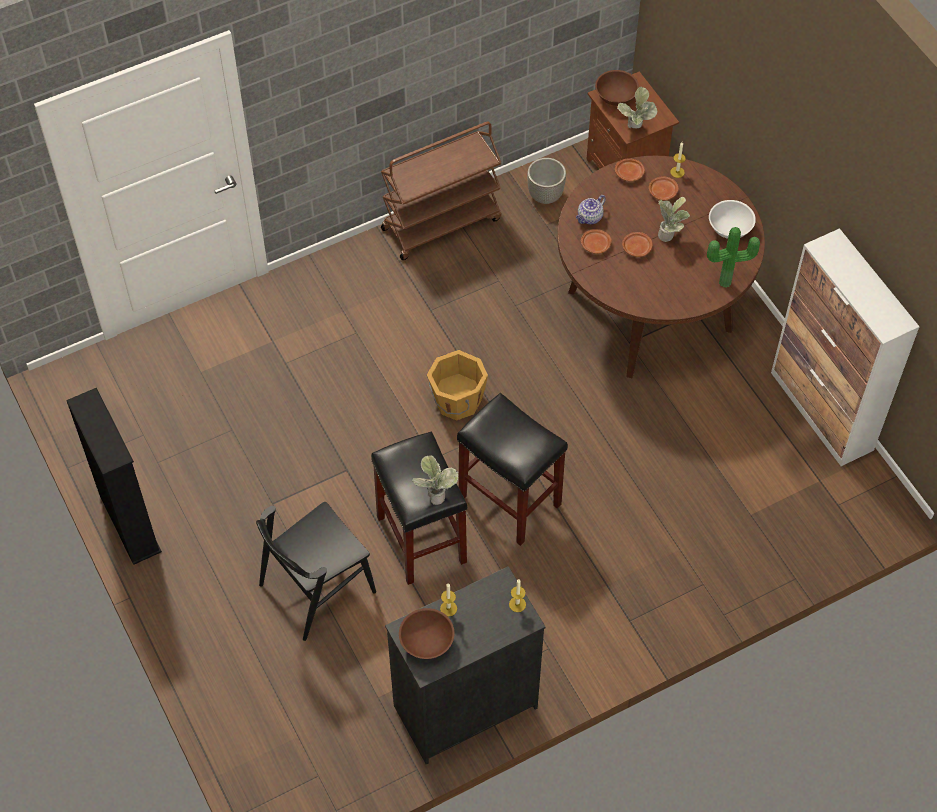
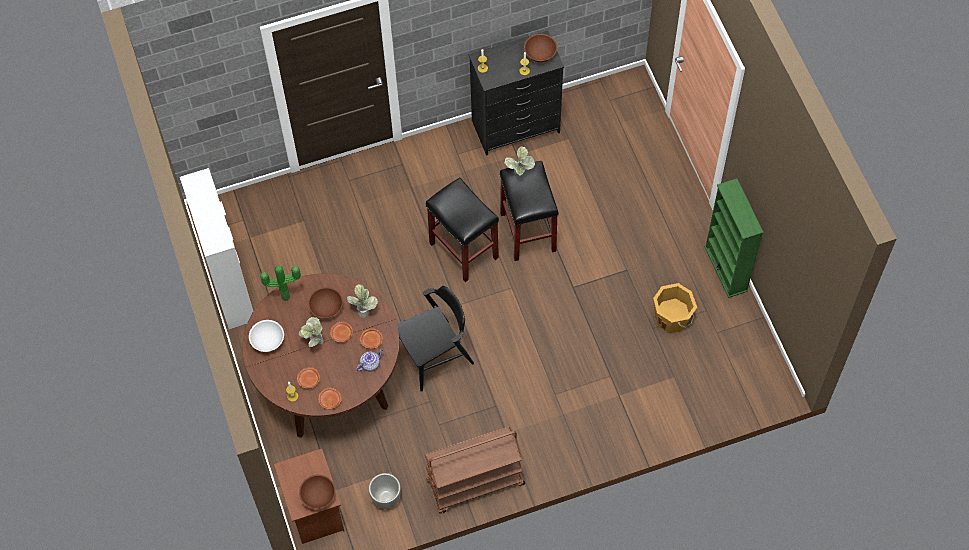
camera: 170 degrees left, 5 degrees up
(129, 523) = (726, 268): black bookcase -> green bookcase
(316, 588) = (601, 209): black chair -> black chair (435, 356)
(456, 401) = (488, 328): orange bucket -> orange bucket (672, 318)
(635, 129) = (310, 461): potted plant -> potted plant (363, 309)
(666, 275) = (326, 308): none -> brown bowl

